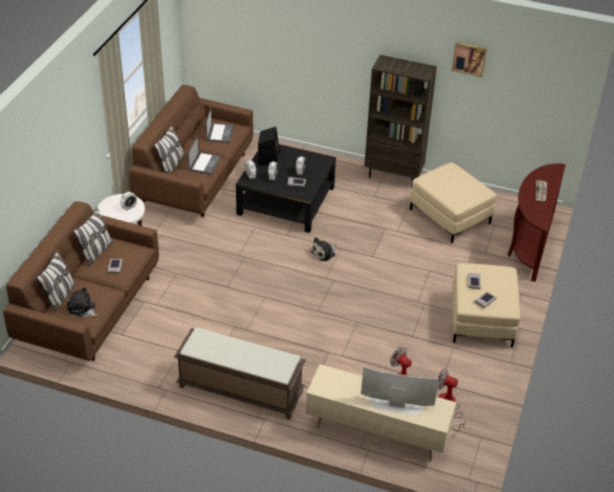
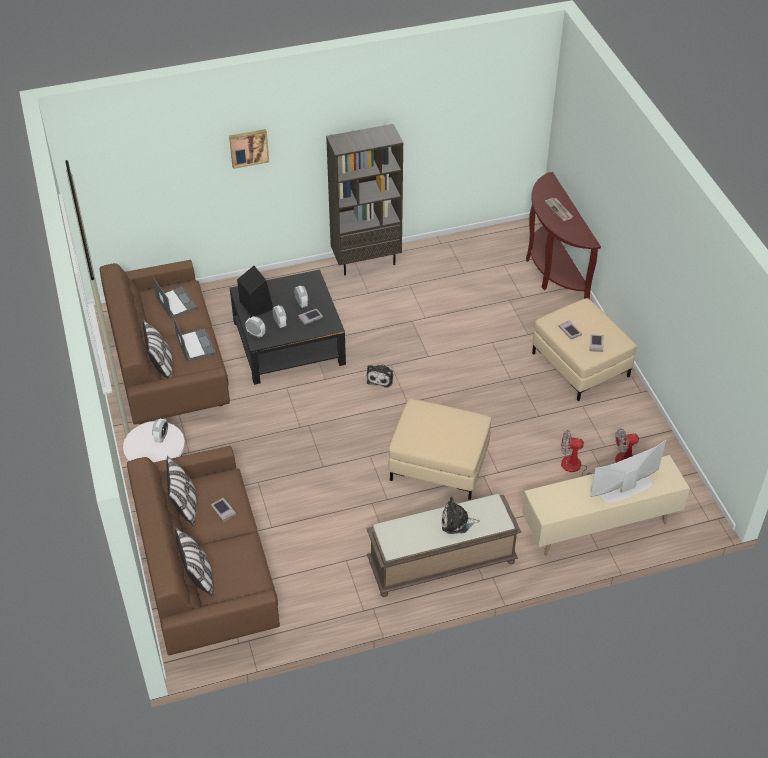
camera: 35 degrees left, 5 degrees up
(82, 308) = (237, 575): plush toy -> plush toy (457, 522)
(450, 216) = (458, 276): beige ottoman -> beige ottoman (439, 464)
(469, 58) = (427, 101): picture -> picture (248, 147)

